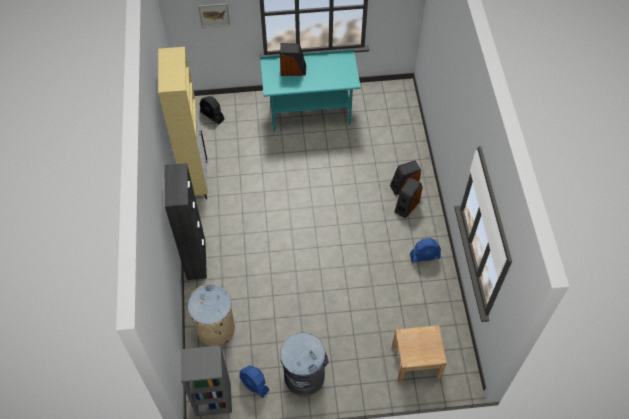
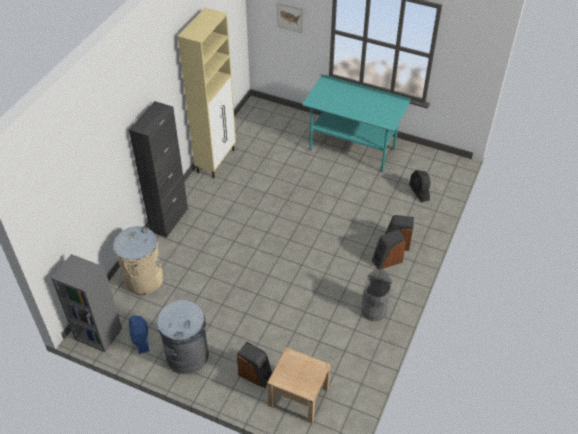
camera: 30 degrees right, 10 degrees down
(212, 116) = (266, 119): black fan -> black fan (419, 192)
(293, 70) = (343, 94): speaker -> speaker (255, 374)
(425, 256) = (374, 310): blue fan -> grey trash can

